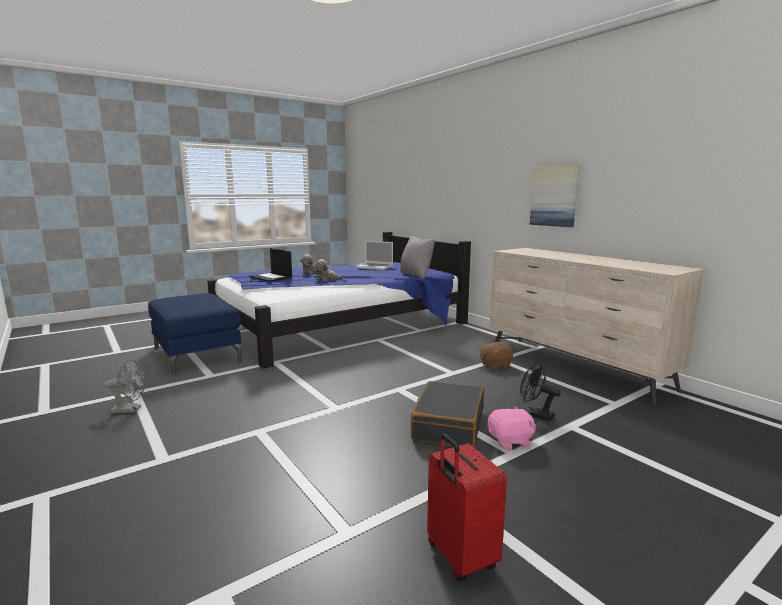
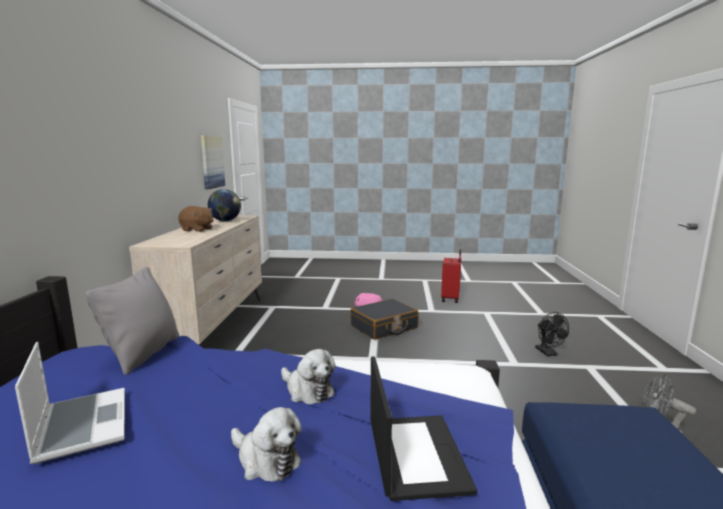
camera: 140 degrees left, 0 degrees up
(495, 365) = (253, 350): brown plush toy -> brown plush toy (197, 229)
(535, 414) = (326, 316): black fan -> black fan (548, 353)
(554, 196) = (138, 174): picture -> picture (211, 162)
(627, 264) = (225, 221): none -> globe

